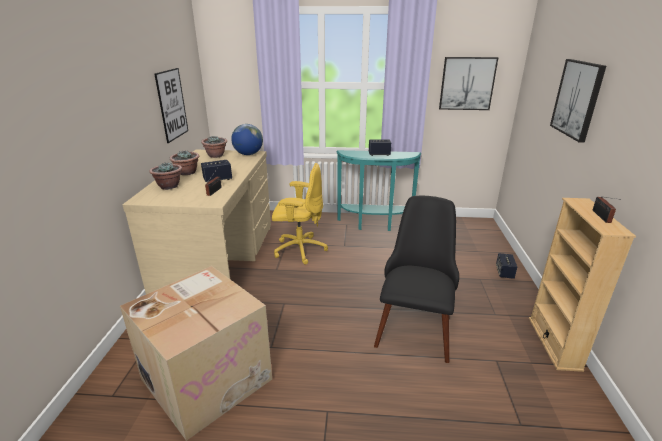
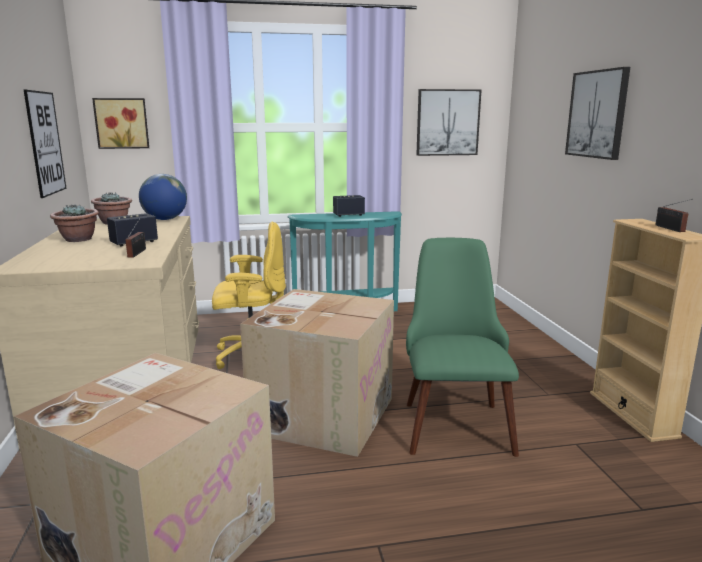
camera: 15 degrees left, 10 degrees down
(169, 186) = (56, 253): potted plant -> none
(228, 81) = (122, 123): none -> picture
(328, 304) = (322, 414): none -> cardboard box
(415, 323) = (453, 419): black chair -> green chair
(504, 272) = (537, 350): speaker -> none

